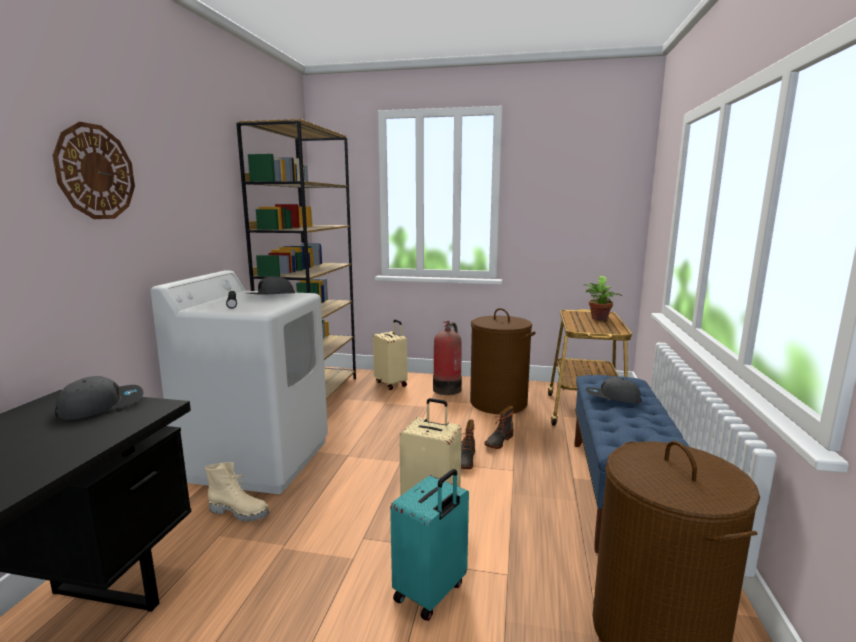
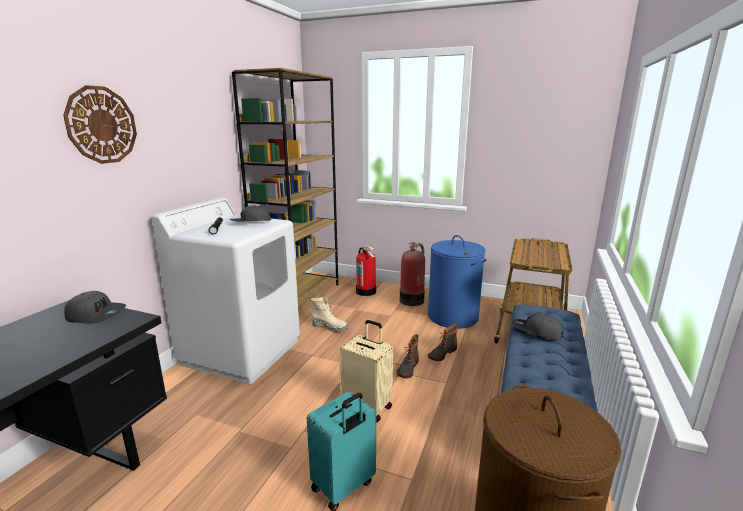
camera: 10 degrees right, 5 degrees up
(101, 405) = (97, 315): grey cap -> grey cap turned 45 degrees clockwise
(240, 512) = (216, 396): beige boot -> beige boot (330, 327)
(391, 383) = (366, 291): beige suitcase -> fire extinguisher
(498, 403) = (453, 317): brown laundry basket -> blue laundry basket
(599, 319) = (548, 250): potted plant -> none

